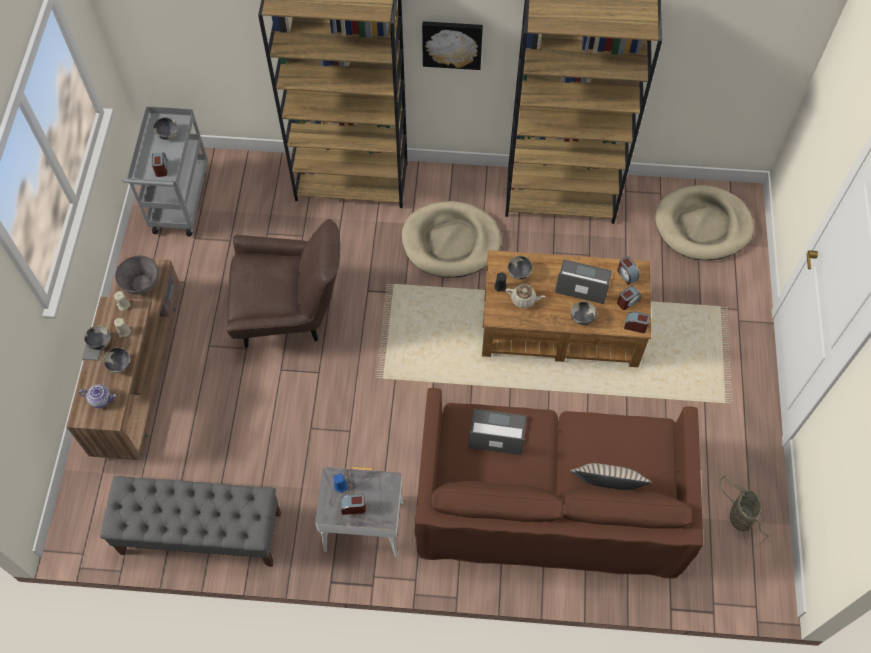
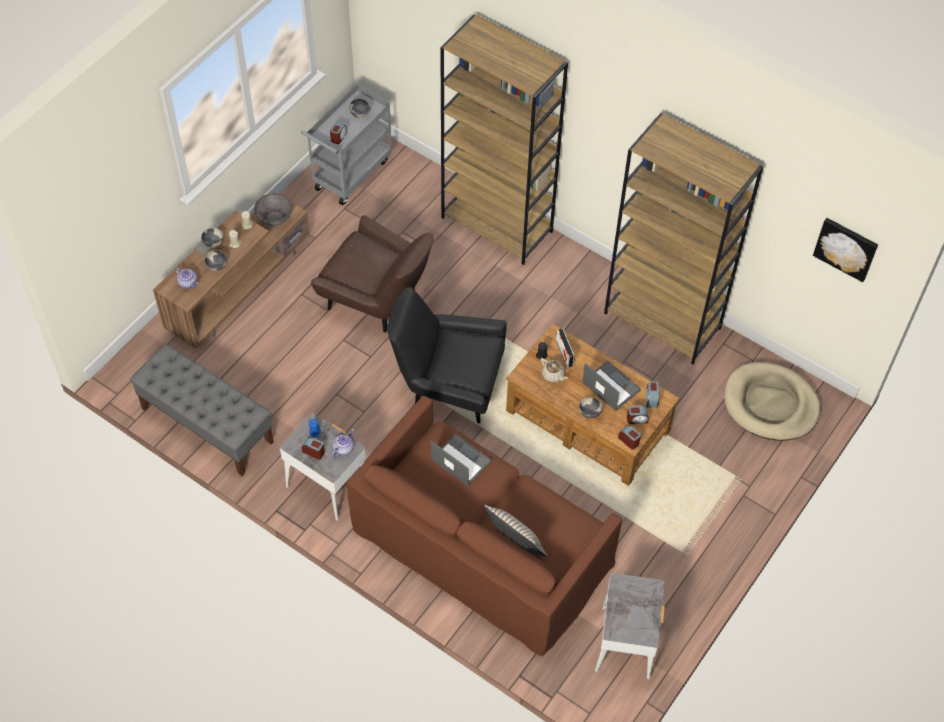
camera: 30 degrees right, 5 degrees down
(381, 487) = (343, 449): none -> teapot
(413, 361) = (449, 386): none -> black armchair
(451, 242) = (544, 311): beige dog bed -> none
(452, 43) = (601, 139): picture -> picture (846, 248)
(519, 273) = (564, 353): bowl -> radio
(739, 517) = (626, 641): basket -> side table

